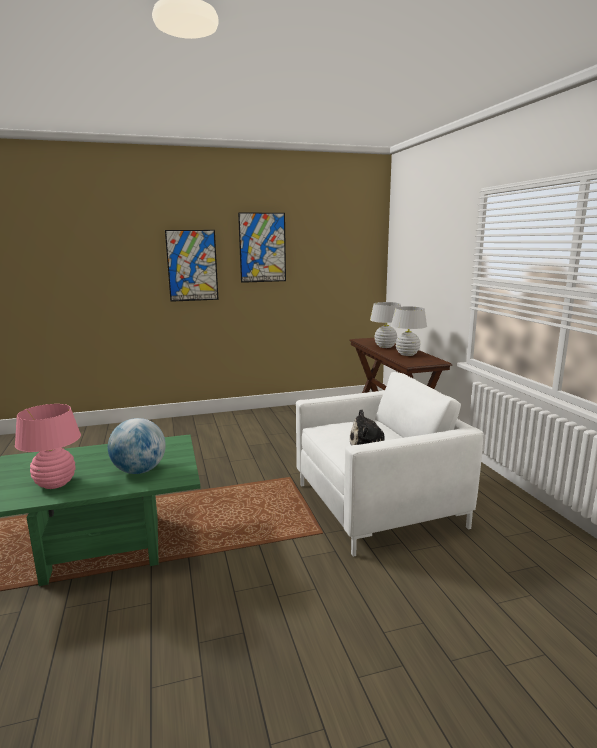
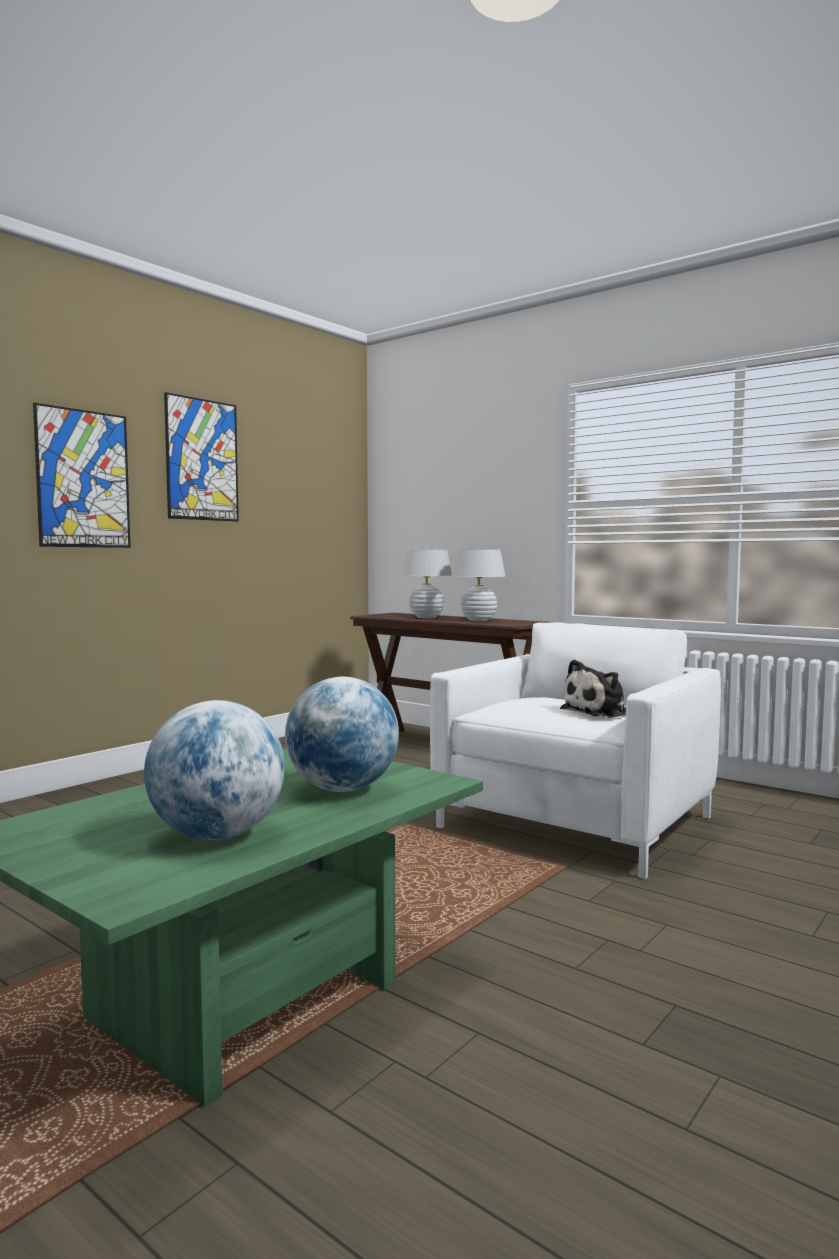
camera: 35 degrees left, 10 degrees down
(55, 484) = (217, 835): pink table lamp -> globe

